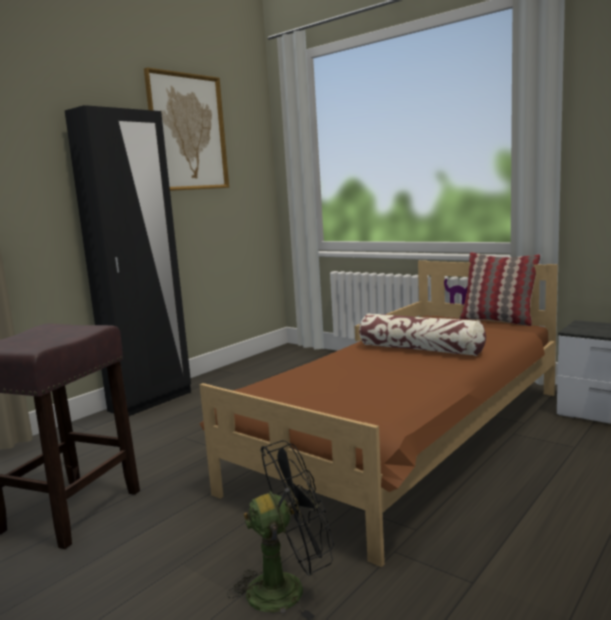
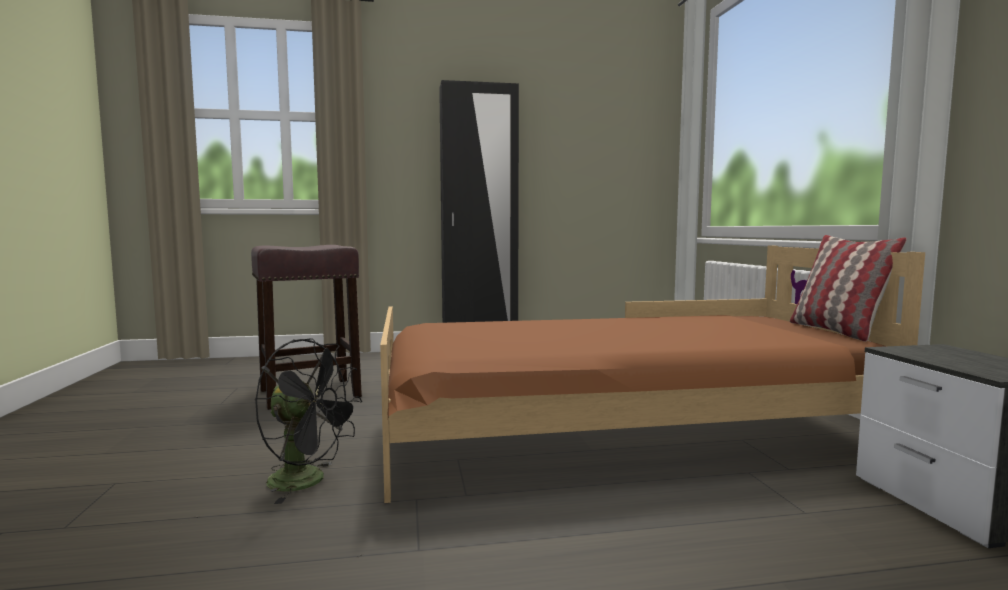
camera: 40 degrees right, 5 degrees down
(187, 132) = (567, 107): picture -> none
(420, 349) = (649, 330): pillow -> none

